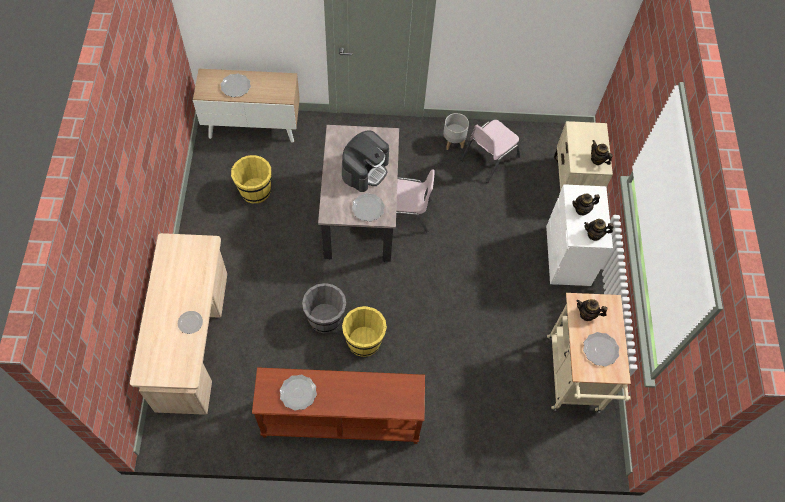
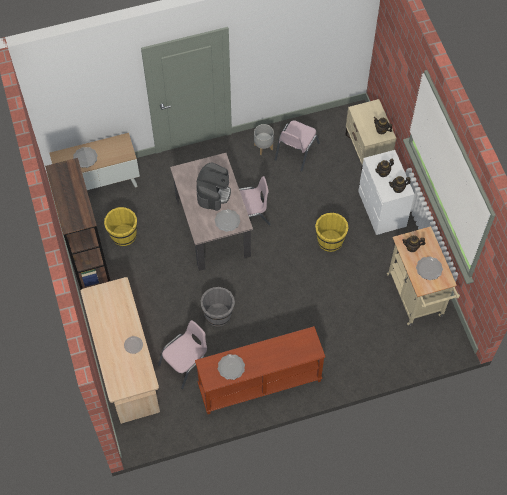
camera: 15 degrees left, 0 degrees up
(201, 222) = (92, 273): none -> brown bookcase
(264, 364) = (186, 363): none -> pink chair
(364, 340) = (253, 321): yellow bucket -> yellow bucket (330, 240)

